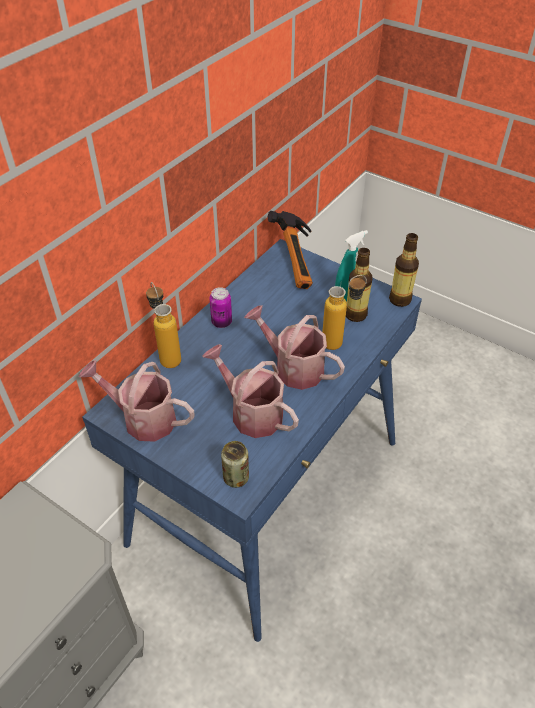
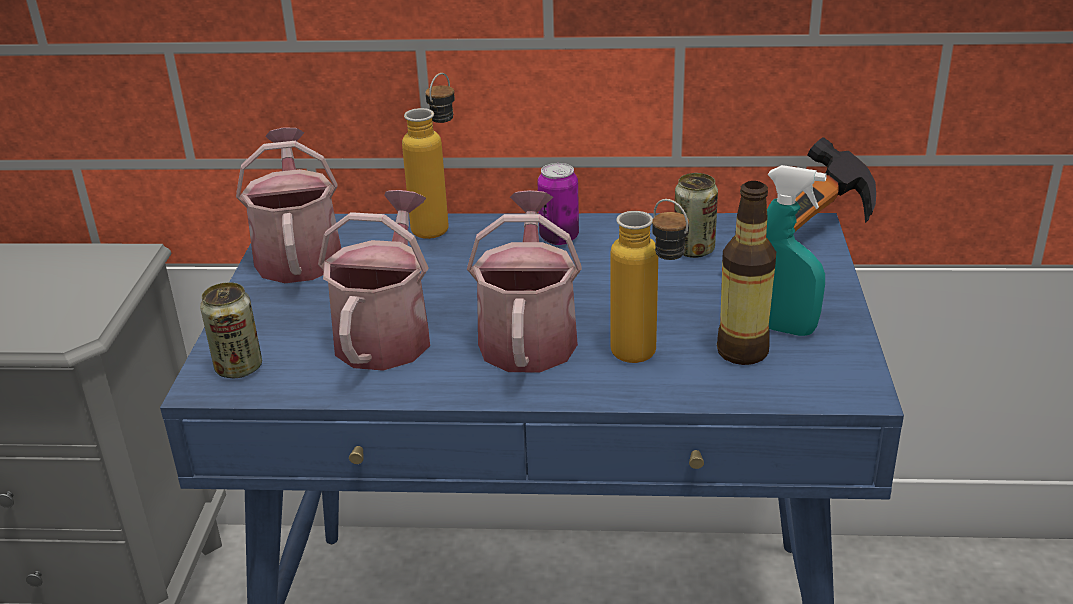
camera: 60 degrees right, 15 degrees down
(271, 289) = (693, 250): none -> can
(399, 300) = (857, 388): bottle -> none

